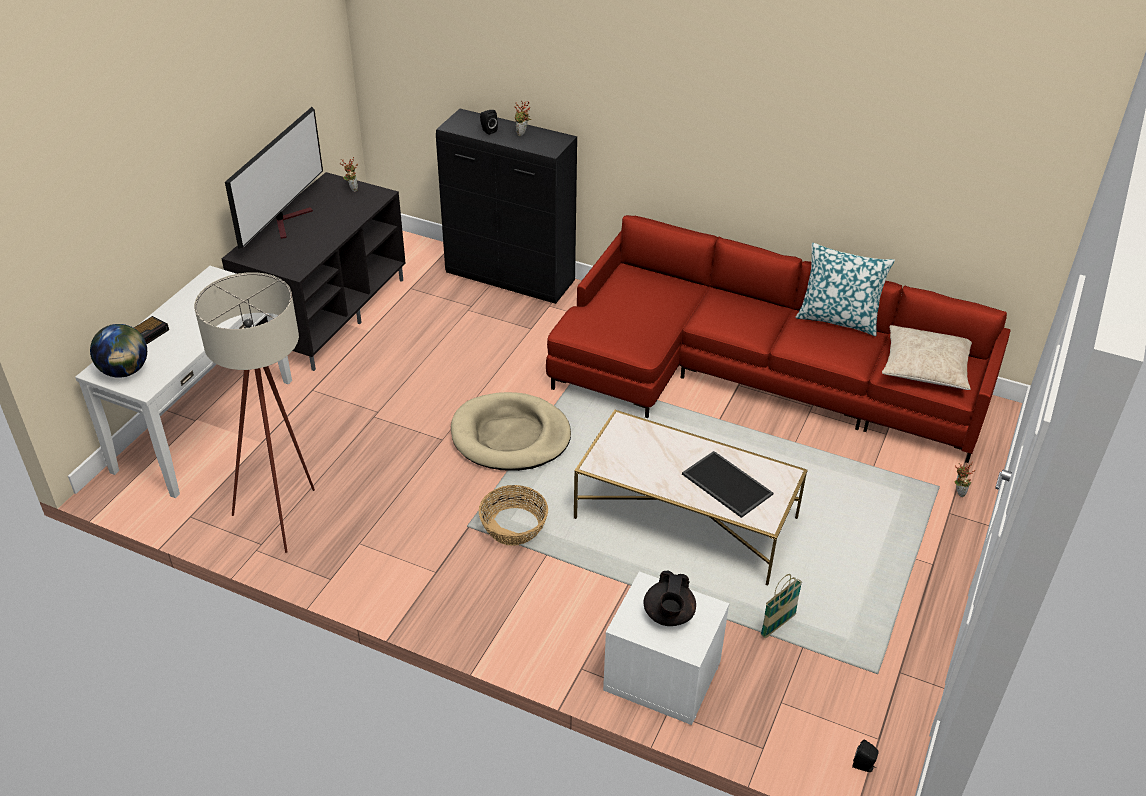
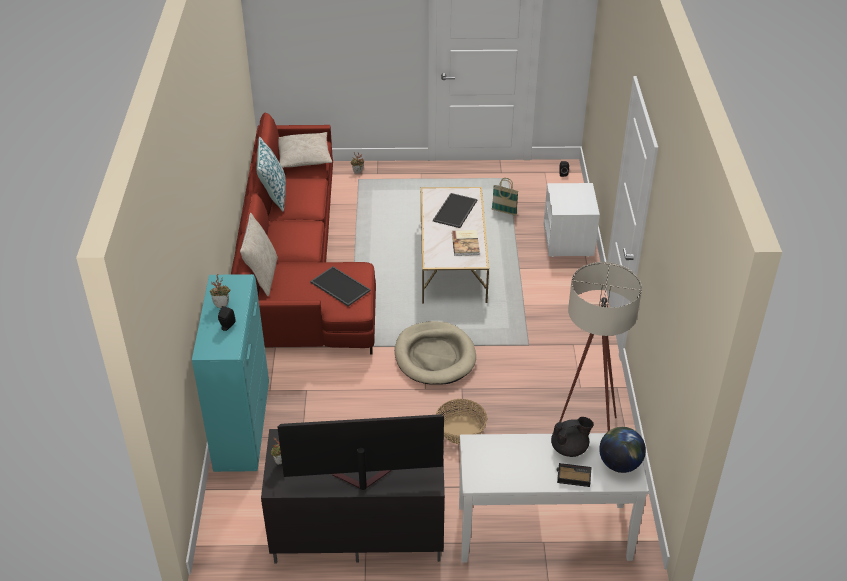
camera: 115 degrees left, 0 degrees up
(511, 279) = (242, 427): black cabinet -> turquoise cabinet
(513, 527) = (513, 325): basket -> basket (461, 430)
(617, 325) = (339, 286): none -> tray
(641, 467) = (466, 243): none -> book
(668, 615) = (572, 198): black teapot -> black teapot (570, 448)
(675, 278) = (262, 276): none -> beige pillow

